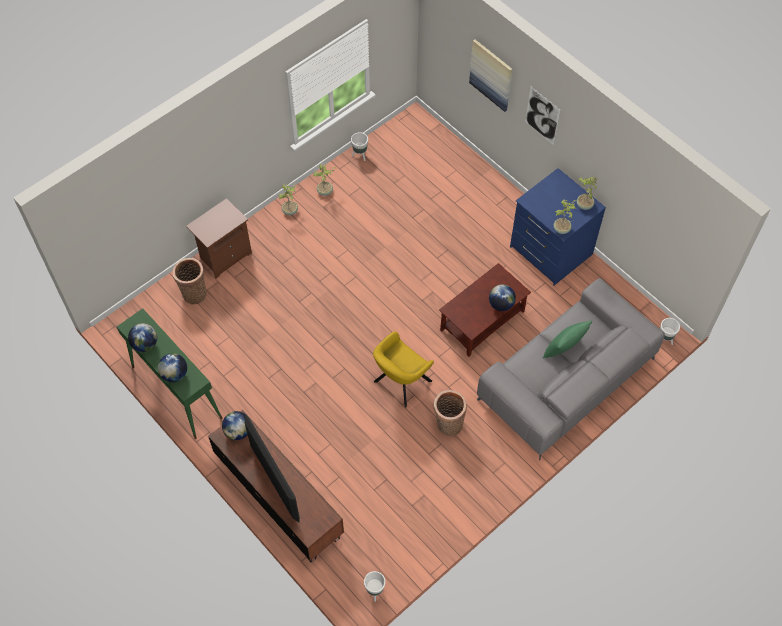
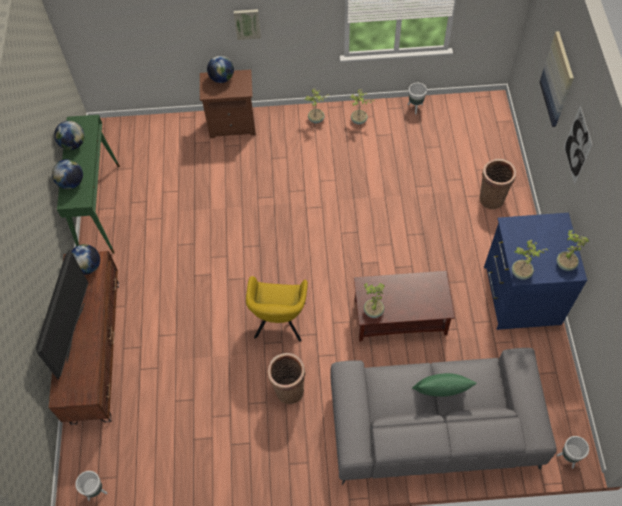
camera: 40 degrees right, 0 degrees up
(194, 293) = (183, 139): basket -> basket (491, 197)
(218, 160) = (247, 23): none -> picture
(400, 383) = (279, 323): yellow armchair -> yellow armchair turned 75 degrees counterclockwise
(473, 324) = (373, 311): none -> potted plant
(501, 304) = (415, 310): globe -> globe (222, 78)

